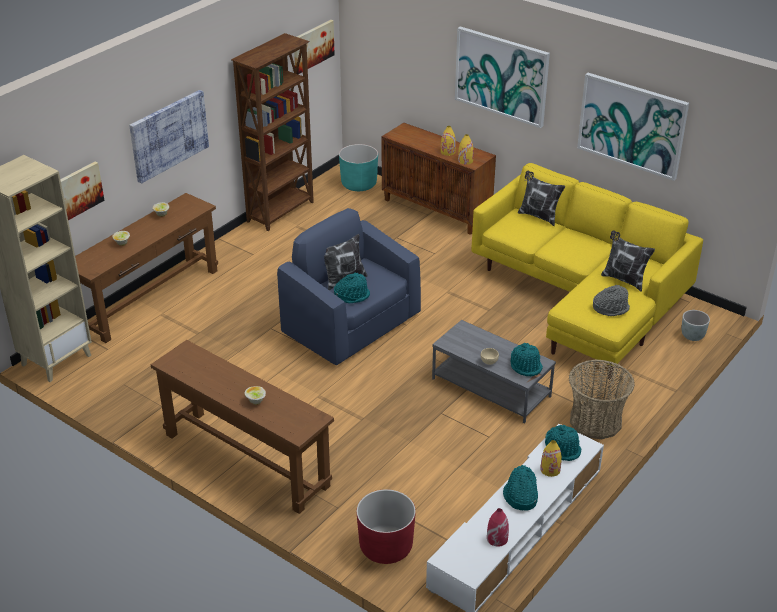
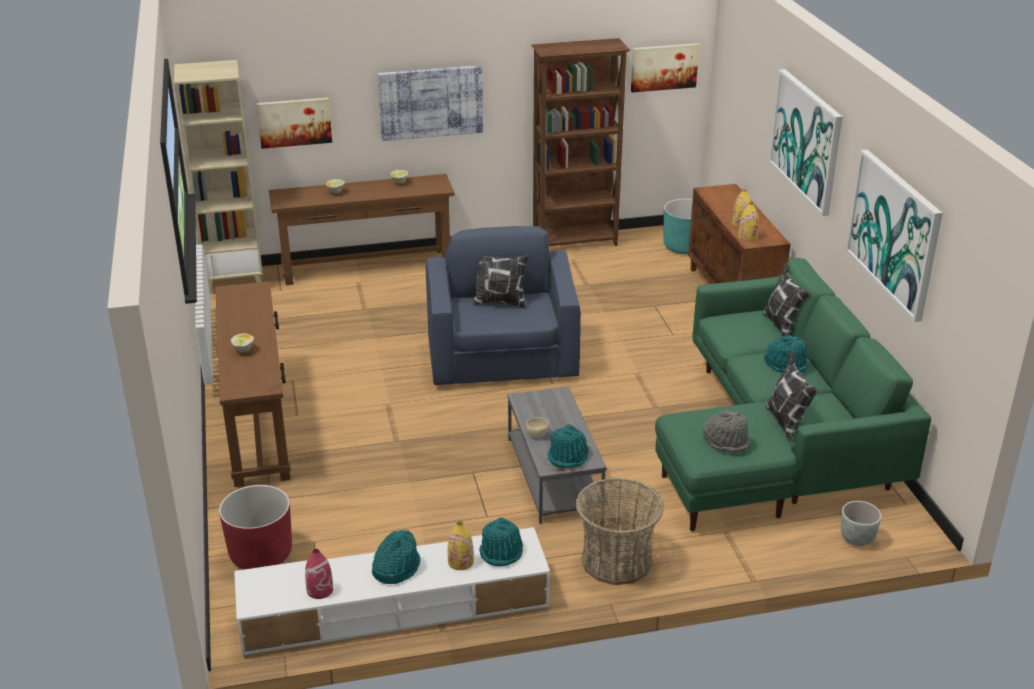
camera: 40 degrees right, 5 degrees down
(352, 295) = (485, 318): turquoise hat -> turquoise hat (786, 364)
(582, 297) = (776, 441): yellow sofa -> green sofa

